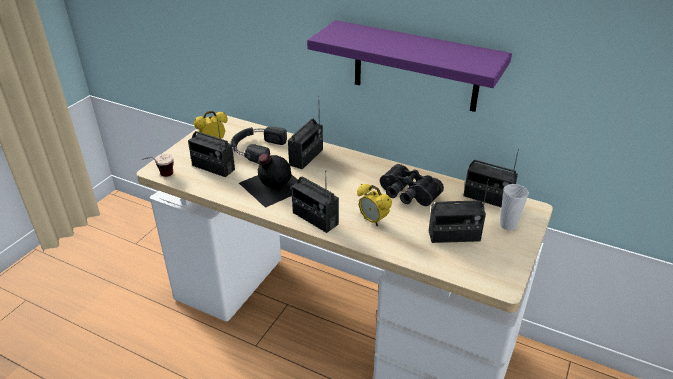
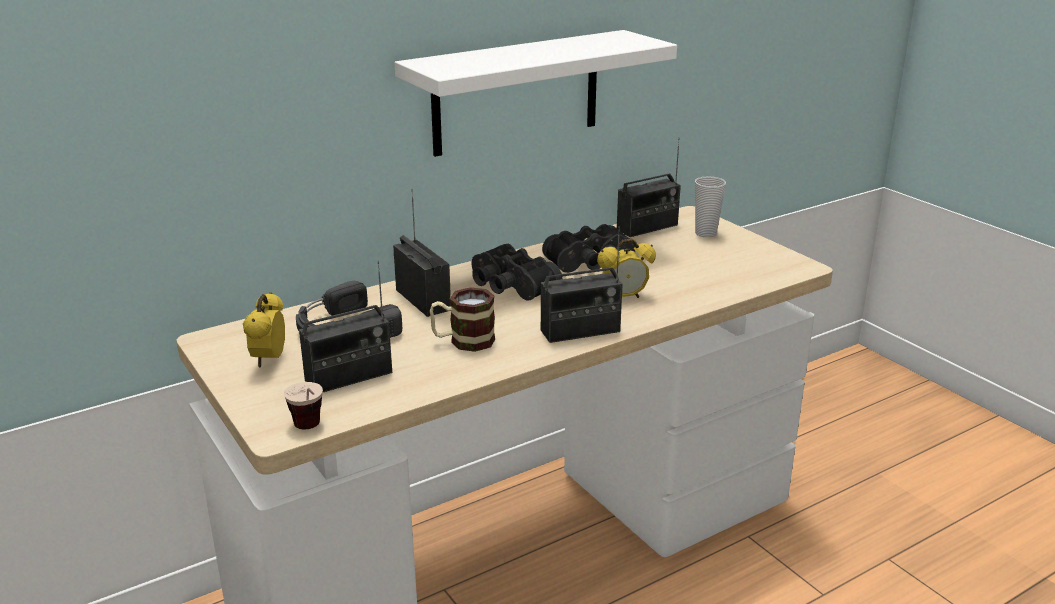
camera: 60 degrees left, 10 degrees down
(272, 185) = (463, 341): black bottle -> mug
(347, 177) = (509, 287): none -> black binoculars
(415, 67) = (516, 93): purple shelf -> white shelf
(454, 236) = (699, 263): radio -> none

